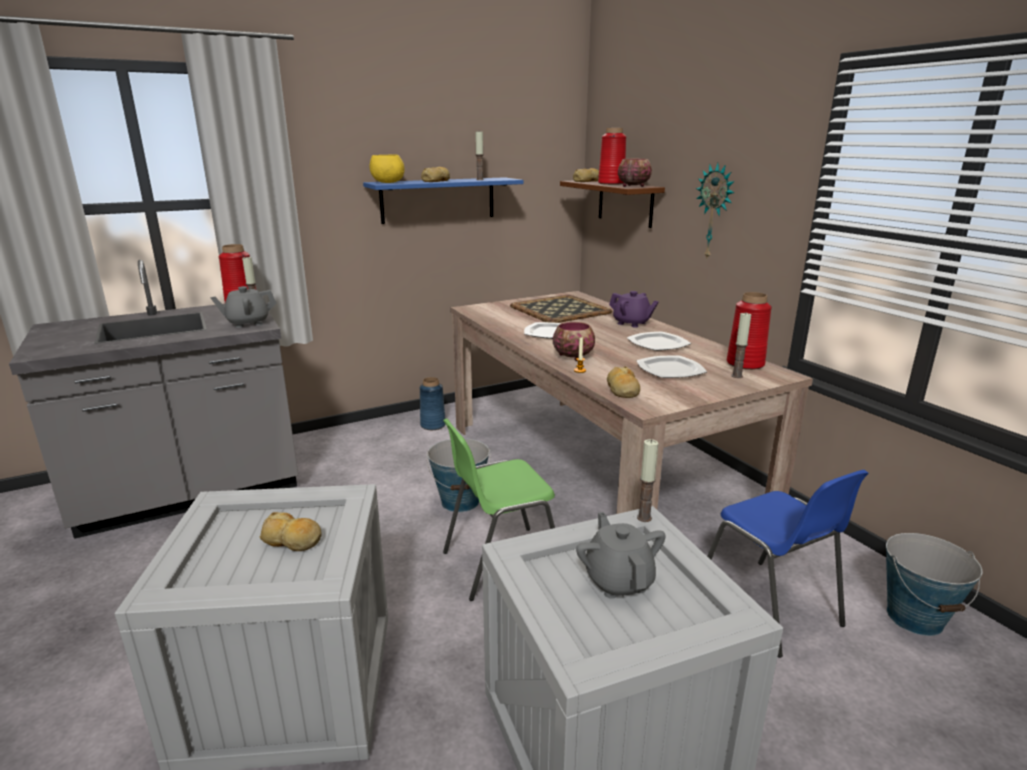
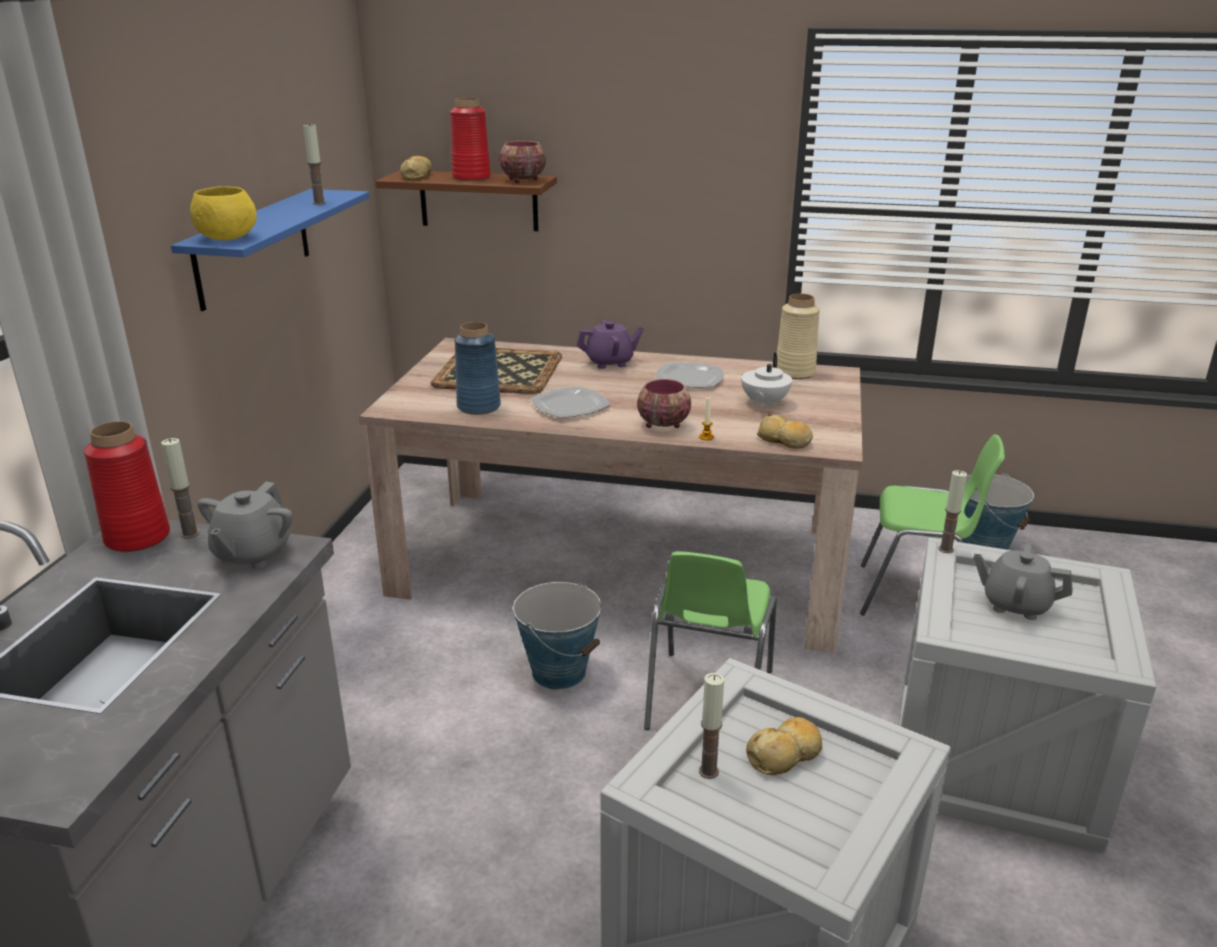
camera: 50 degrees left, 5 degrees up
(433, 425) = (347, 609): blue vase -> blue vase (479, 407)
(436, 181) = (275, 218): bread -> none
(669, 369) = (764, 403): plate -> white teapot
(715, 212) = (650, 203): wall clock -> none
(737, 376) = (817, 387): candle -> candle (708, 771)
(745, 363) = (794, 372): red vase -> beige vase
(768, 607) = (917, 596): blue chair -> green chair

